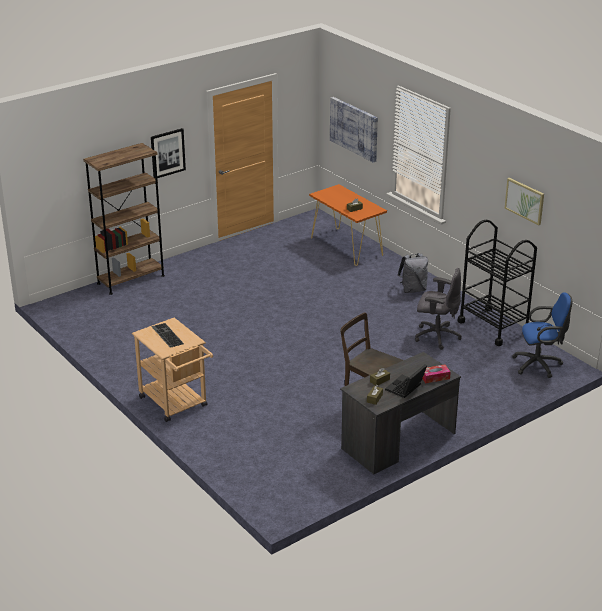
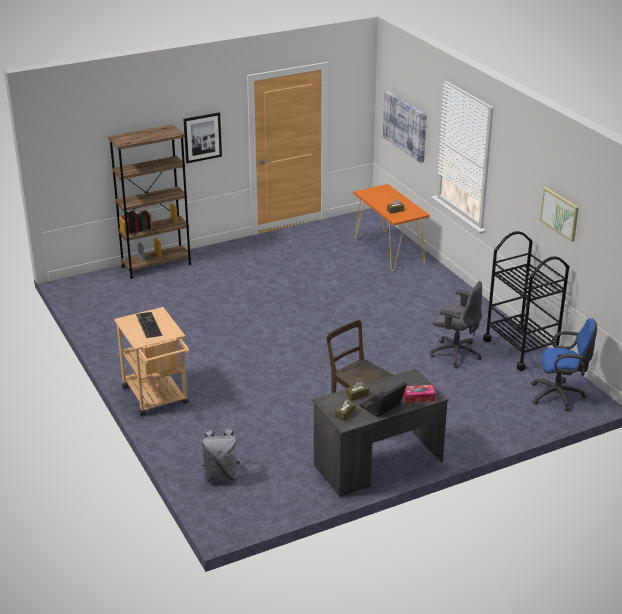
camera: 10 degrees right, 0 degrees up
(413, 289) = (445, 301): grey backpack -> grey backpack (221, 475)

